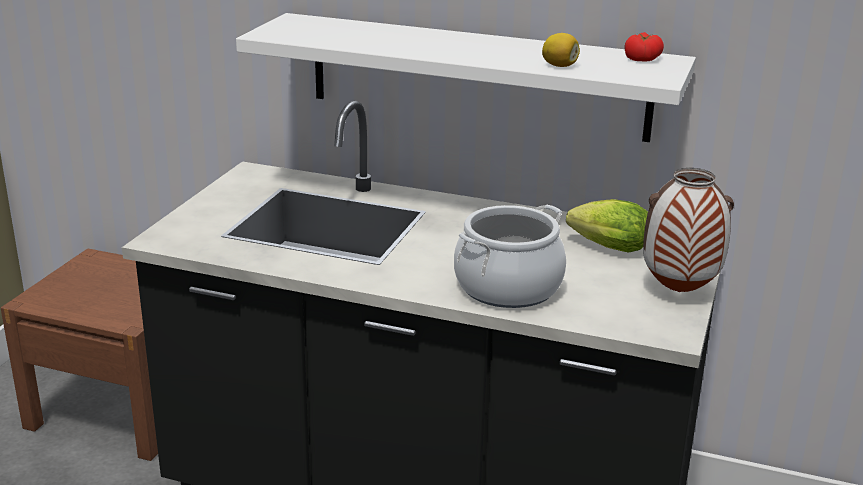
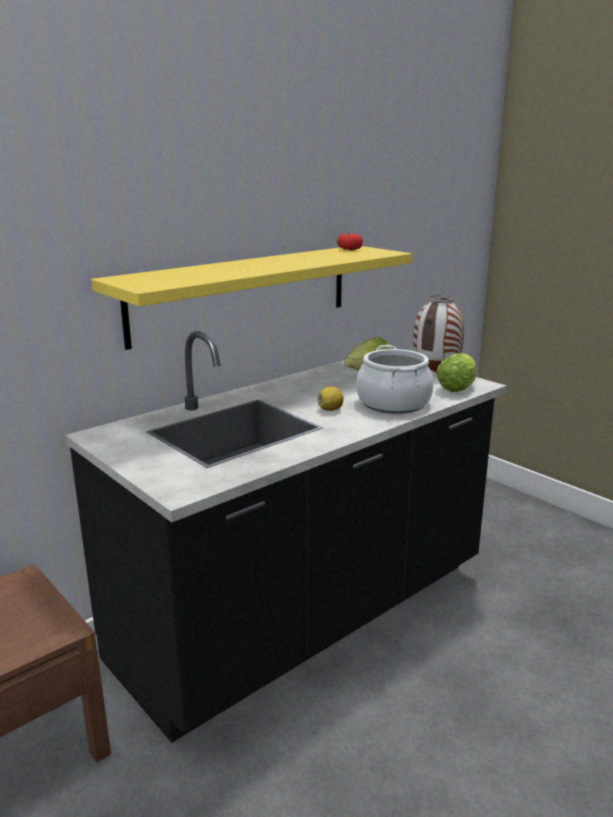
camera: 60 degrees left, 5 degrees down
(477, 76) = (243, 293): white shelf -> yellow shelf
(559, 66) = (341, 258): lemon -> lemon (330, 409)
(633, 319) = (458, 387): none -> lettuce

